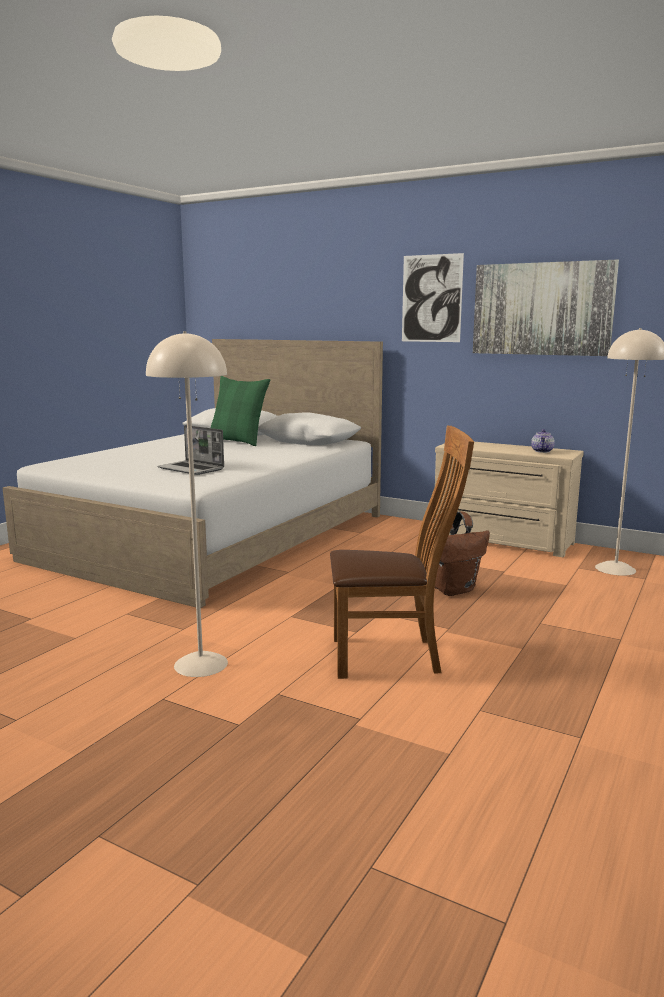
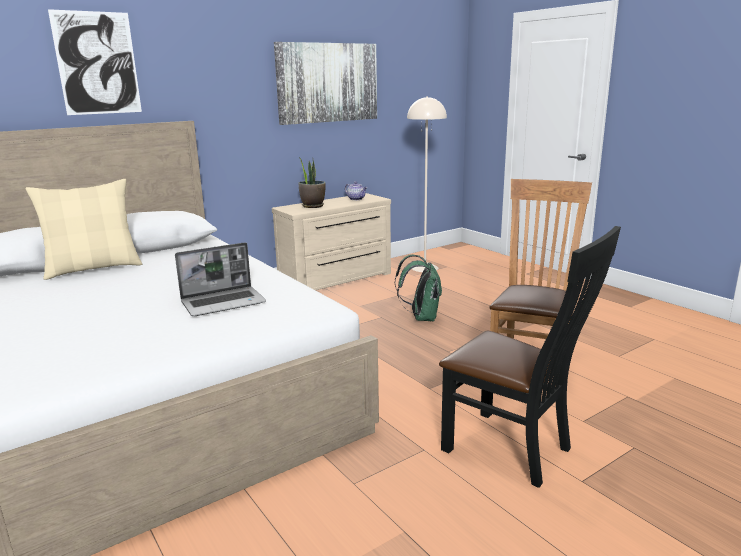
camera: 65 degrees left, 5 degrees up
(200, 664) = (514, 450): beige floor lamp -> black chair
(238, 441) = (93, 268): green pillow -> beige pillow
(431, 298) = (233, 73): picture -> picture (97, 63)
(452, 589) = (421, 317): brown backpack -> green backpack
(480, 446) = (312, 206): none -> potted plant

